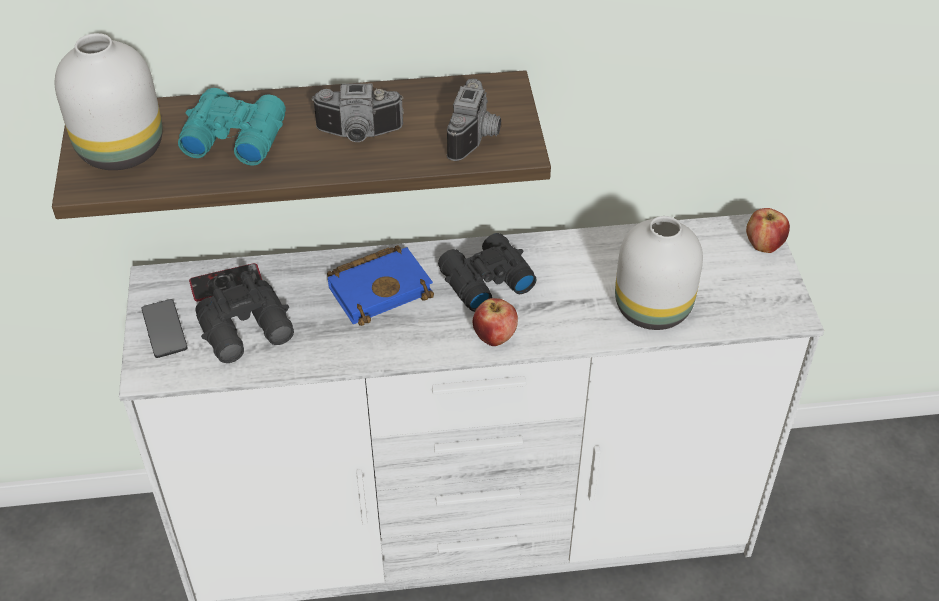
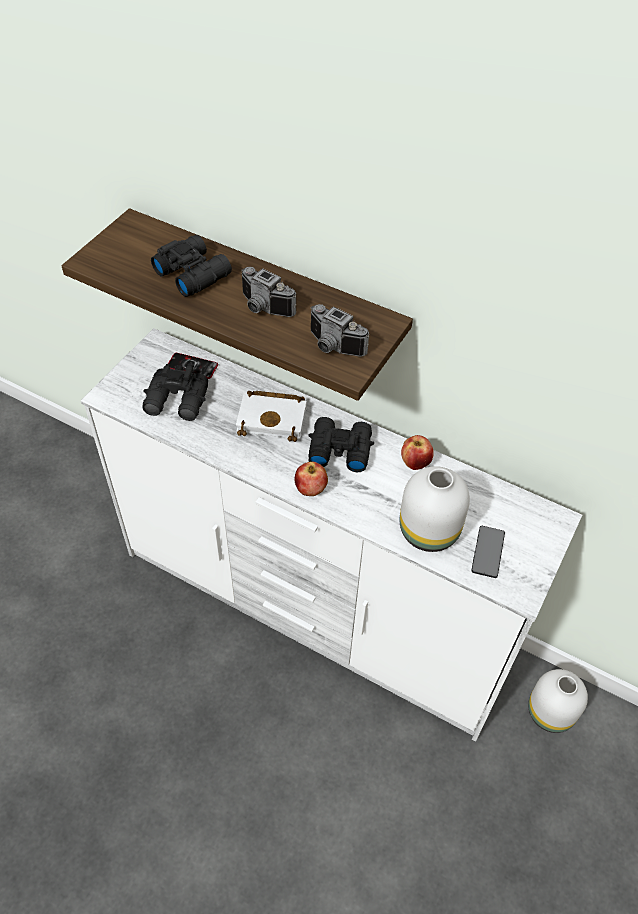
camera: 35 degrees right, 5 degrees up
(119, 150) = (125, 249): white vase -> white vase (548, 712)
(164, 329) = (136, 375): phone -> phone (488, 552)
(233, 137) = (193, 272): turquoise binoculars -> black binoculars
(381, 288) = (274, 418): blue book -> white book
(477, 137) = (332, 347): camera -> camera turned 75 degrees clockwise
(764, 245) = (550, 534): apple -> apple (415, 463)

